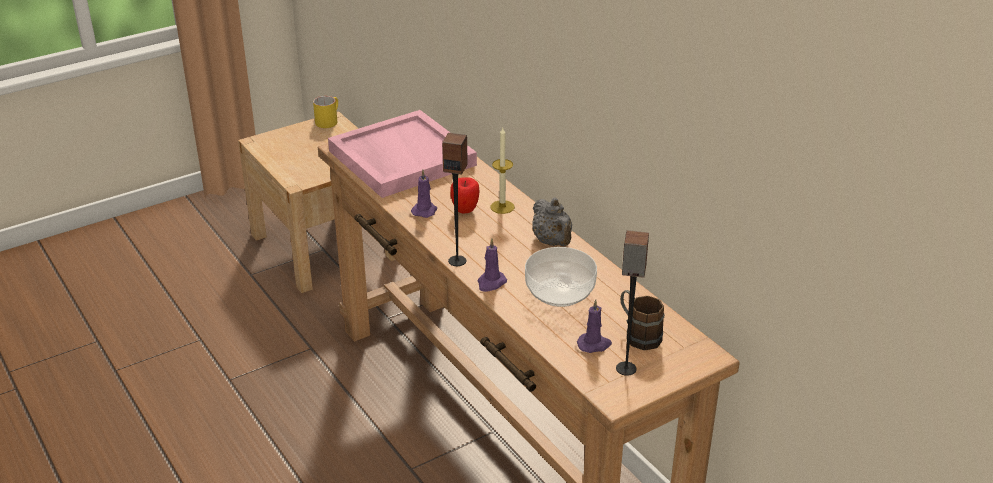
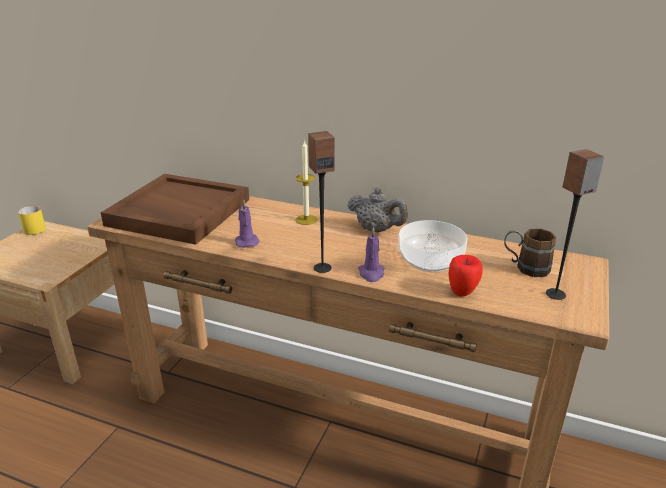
camera: 35 degrees left, 5 degrees down
(400, 158) = (178, 212): pink tray -> brown tray
(465, 211) = (280, 231): apple -> apple (462, 293)
(594, 344) = (509, 287): purple candle -> none

